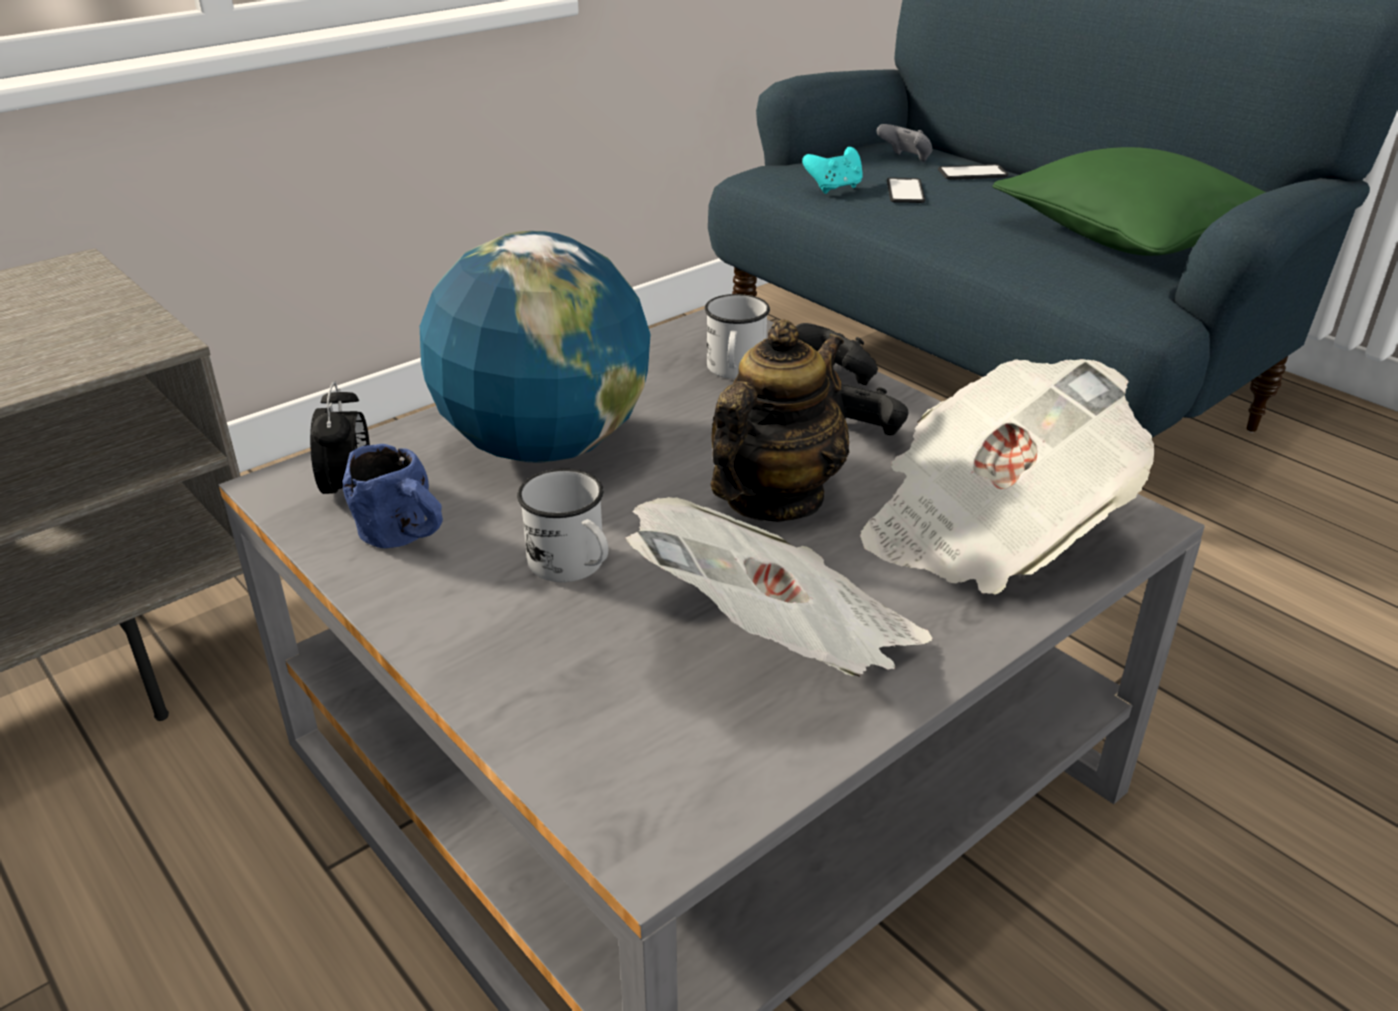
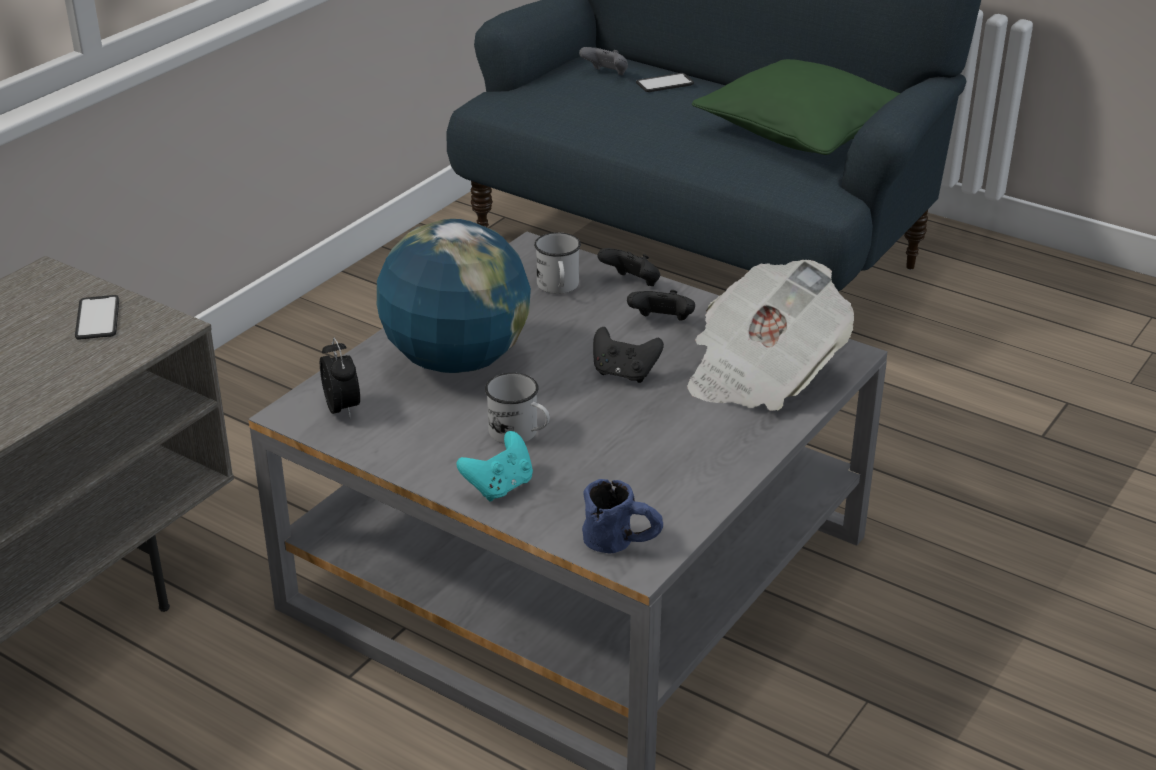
camera: 15 degrees left, 0 degrees up
(407, 539) = (404, 434): blue mug -> blue mug (623, 543)
(774, 499) = (624, 373): teapot -> black game controller
(781, 647) = (665, 459): newspaper -> none
(834, 188) = (558, 111): turquoise game controller -> turquoise game controller (499, 487)
(905, 192) = (617, 109): phone -> phone (97, 319)

